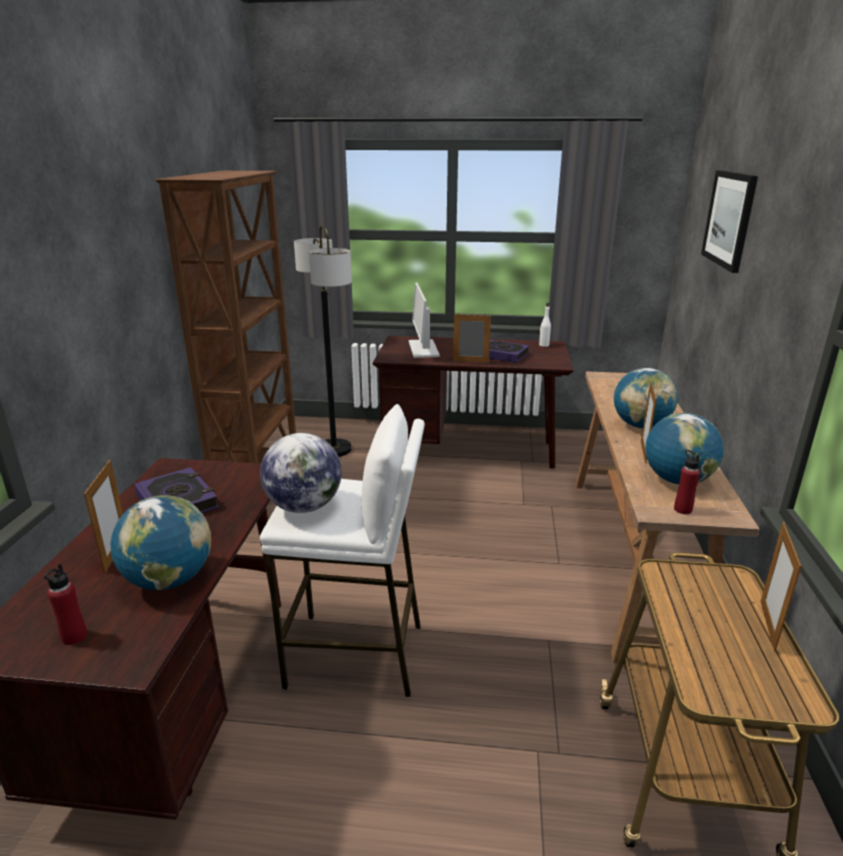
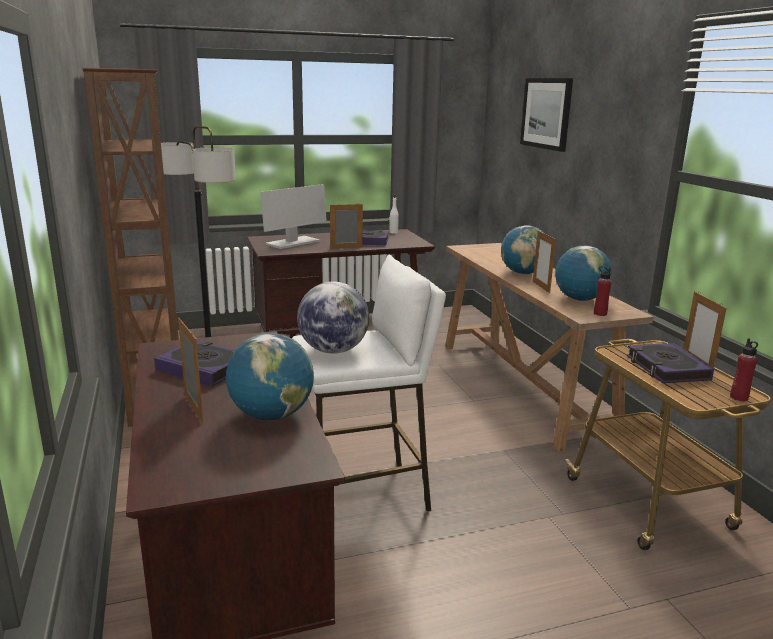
camera: 25 degrees left, 5 degrees down
(74, 637) = (235, 464): red bottle -> red bottle (739, 397)
(423, 349) = (293, 243): monitor -> monitor turned 105 degrees counterclockwise
(715, 620) = (667, 368): none -> book

